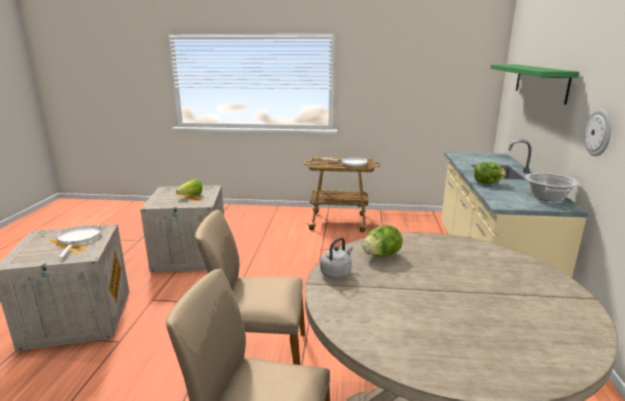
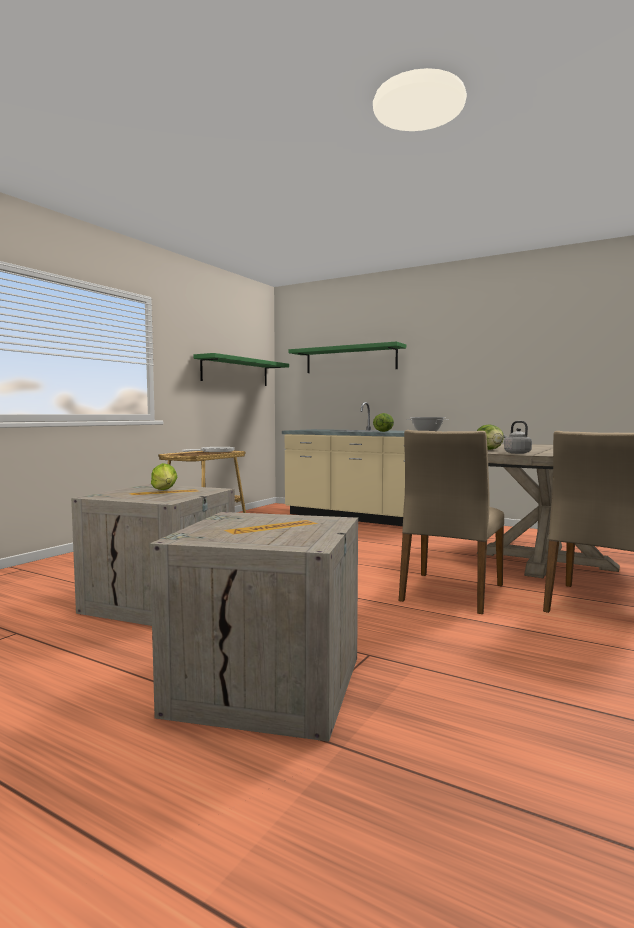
camera: 65 degrees left, 15 degrees down
(79, 239) = (256, 523): white frying pan -> none
(435, 87) = (235, 371): none -> green shelf
(599, 133) = (447, 379): wall clock -> none

